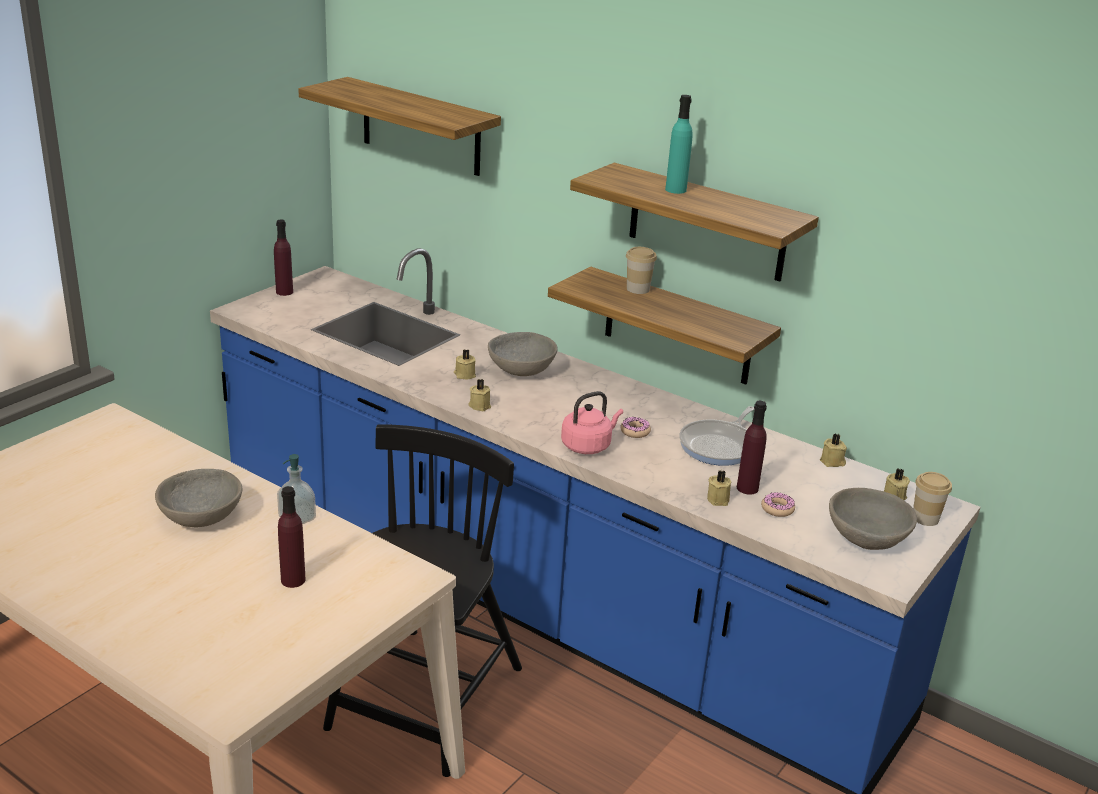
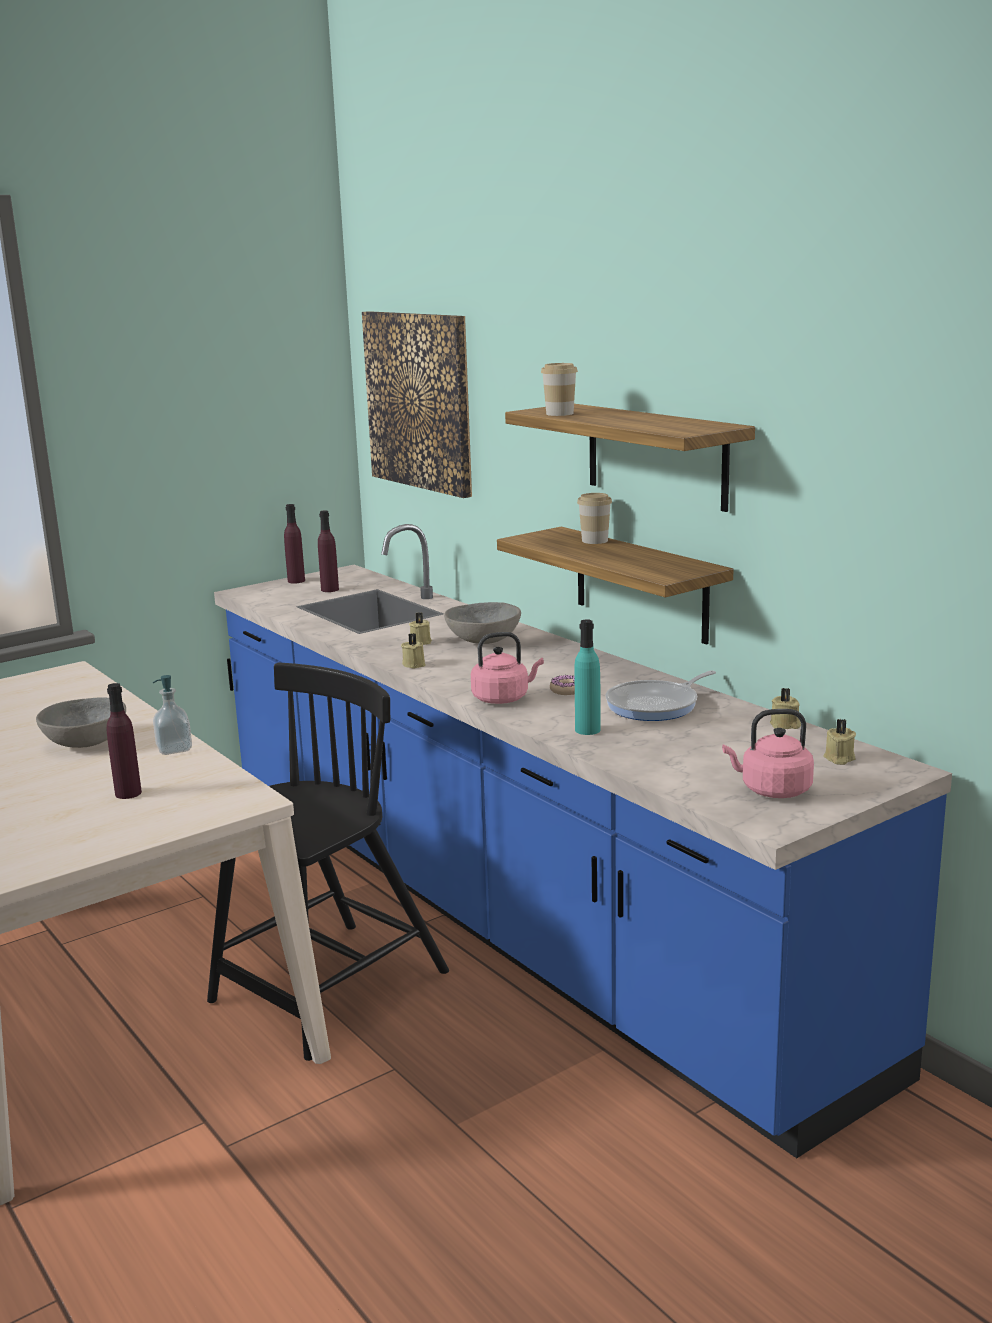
camera: 20 degrees right, 10 degrees down
(421, 127) = (419, 401): shelf -> picture
(675, 190) = (611, 414): turquoise bottle -> turquoise bottle (587, 730)
(719, 499) = (616, 747): beige candle -> none
(747, 488) = (658, 740): purple bottle -> purple bottle (330, 589)
(777, 509) = (680, 759): donut -> none
(867, 539) = (772, 790): grey bowl -> pink kettle
(925, 518) = (866, 778): cup -> cup (559, 414)

